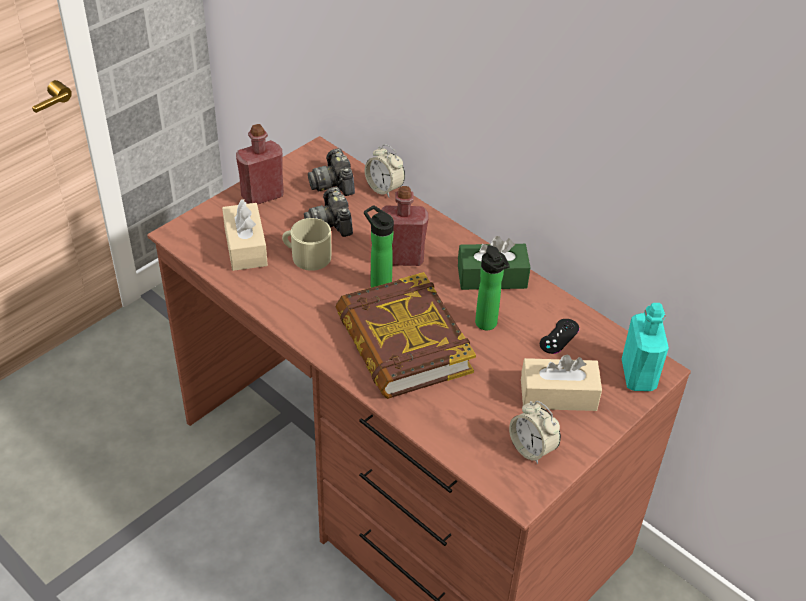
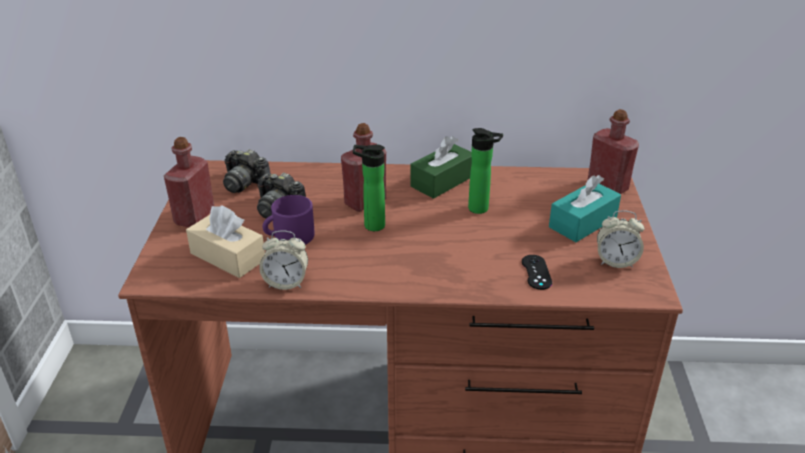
camera: 40 degrees left, 10 degrees down
(306, 256) = (289, 236): beige mug -> purple mug
(384, 188) = (290, 168): alarm clock -> alarm clock (286, 282)
(402, 344) = (443, 251): book -> none
(558, 395) = (582, 222): beige tissue box -> turquoise tissue box
(559, 336) = (533, 191): black game controller -> black game controller (536, 272)
(638, 375) = (607, 186): turquoise bottle -> red bottle

